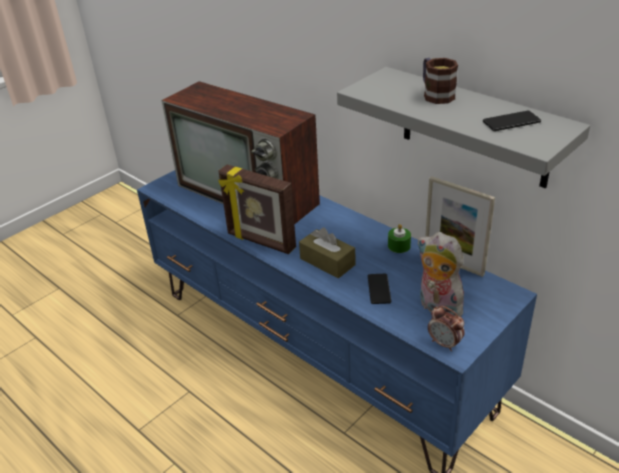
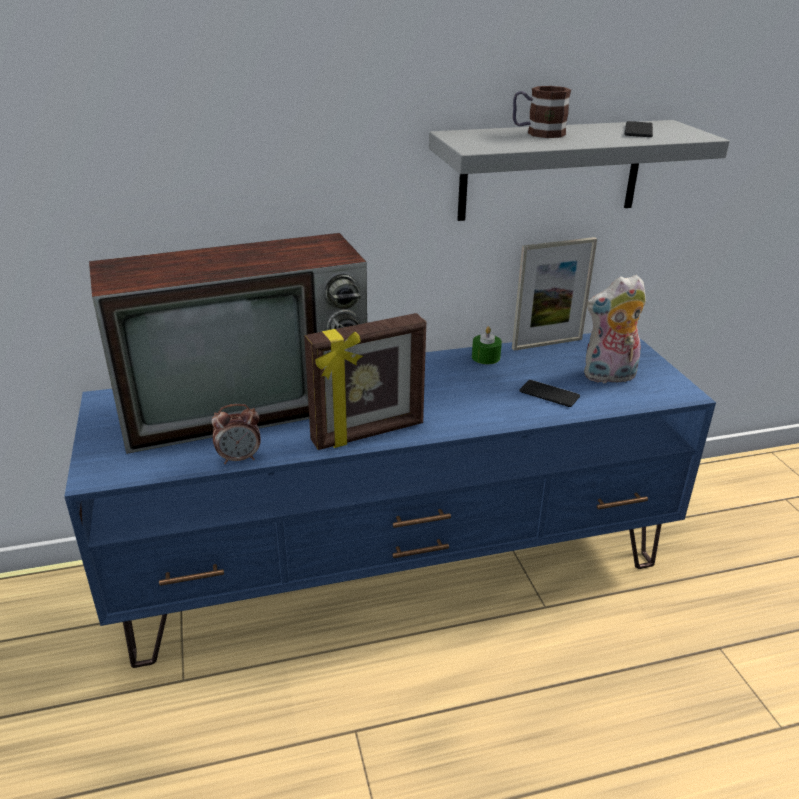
camera: 60 degrees left, 5 degrees down
(327, 262) = (466, 405): brown tissue box -> none
(444, 344) = (667, 393): alarm clock -> alarm clock (239, 458)

